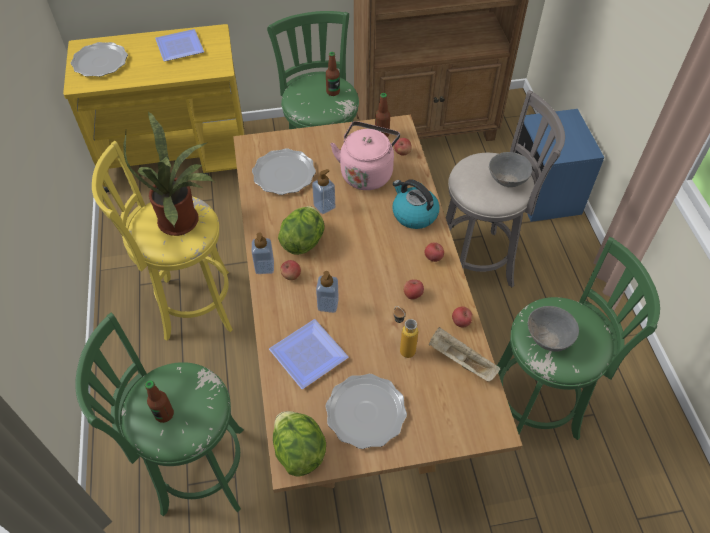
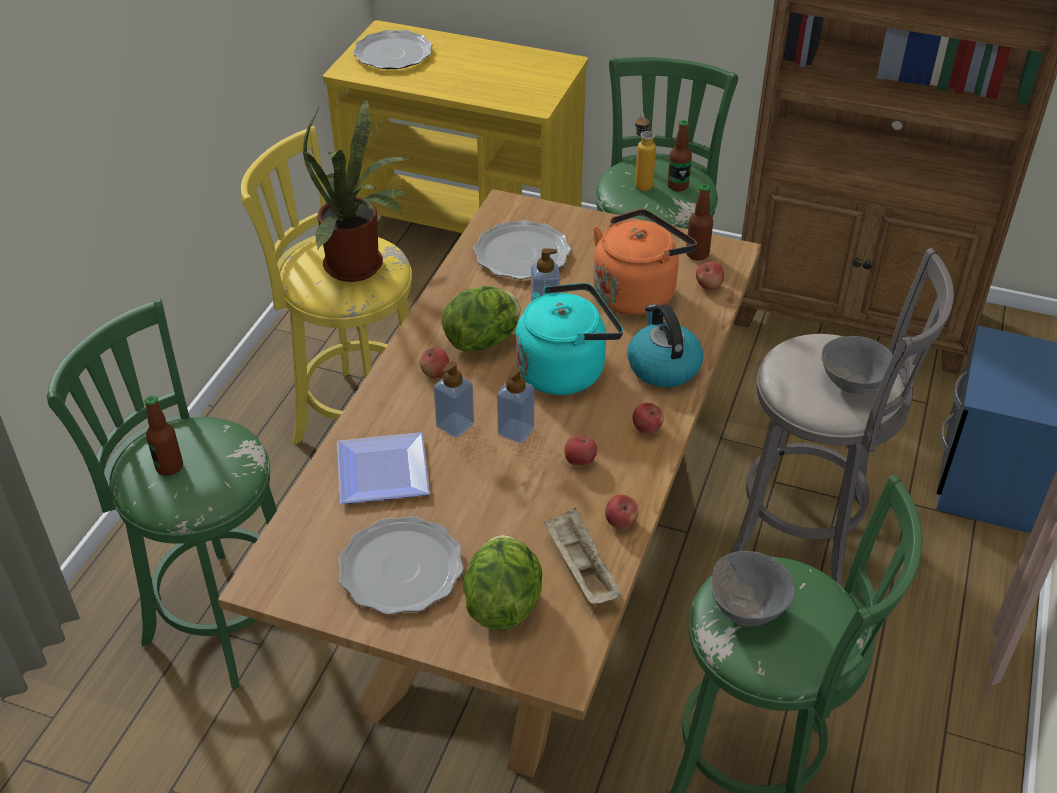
camera: 30 degrees right, 10 degrees down
(179, 48) = (501, 67): plate -> none
(264, 267) = (409, 350): soap dispenser -> soap dispenser (516, 431)
(299, 451) = (282, 572): lettuce -> lettuce (503, 602)
(363, 240) = (565, 370): none -> turquoise kettle
(367, 172) = (637, 292): pink kettle -> orange kettle
(402, 347) = (513, 517): bottle -> bottle (641, 182)

